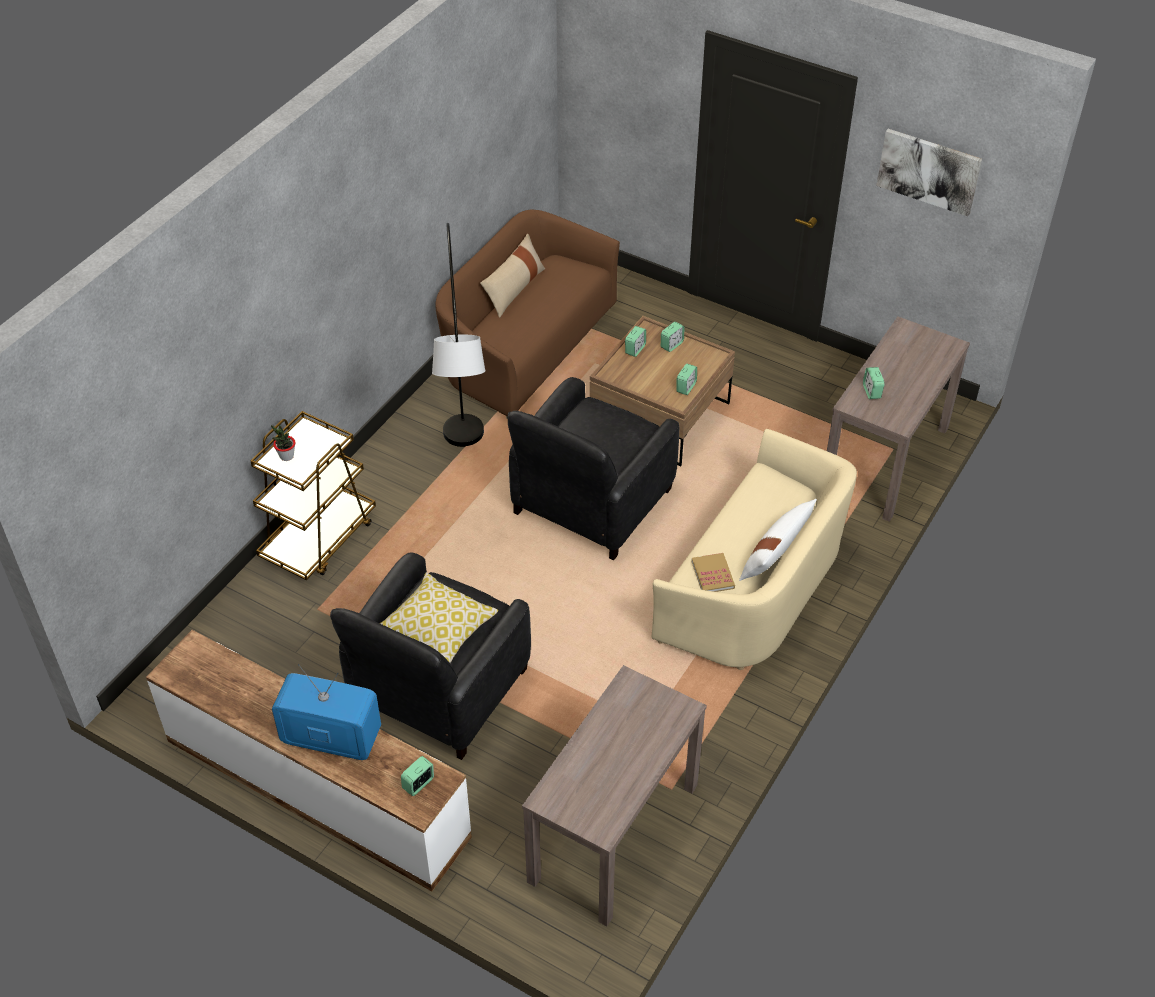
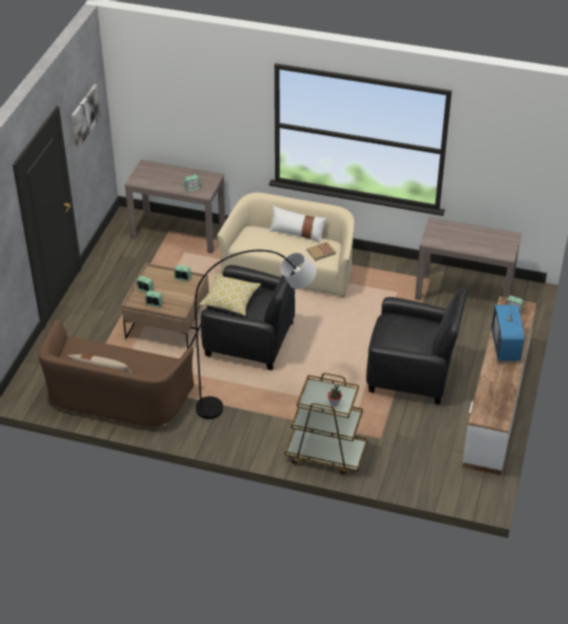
camera: 105 degrees left, 5 degrees down
(436, 630) = (413, 334): pillow -> pillow (230, 301)

